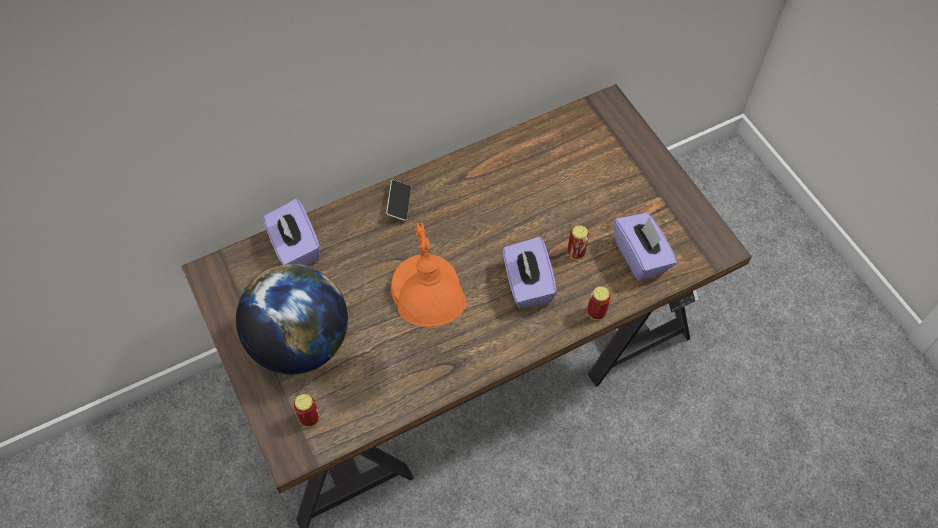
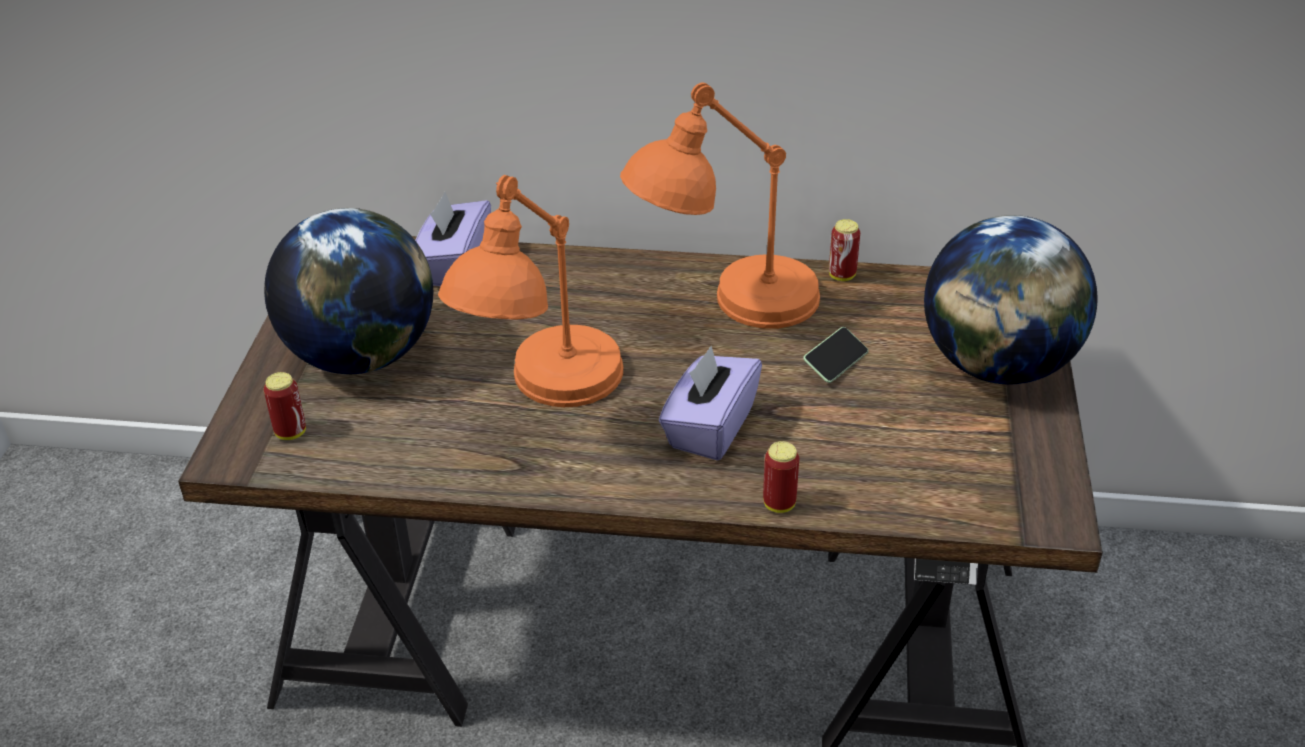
camera: 35 degrees right, 20 degrees down
(399, 204) = (624, 277): phone -> phone (835, 363)
(473, 199) = (726, 311): none -> orange table lamp
(576, 253) = (815, 425): can -> can (842, 275)
(632, 164) = (997, 366): none -> globe
(641, 256) = (911, 472): purple tissue box -> none

